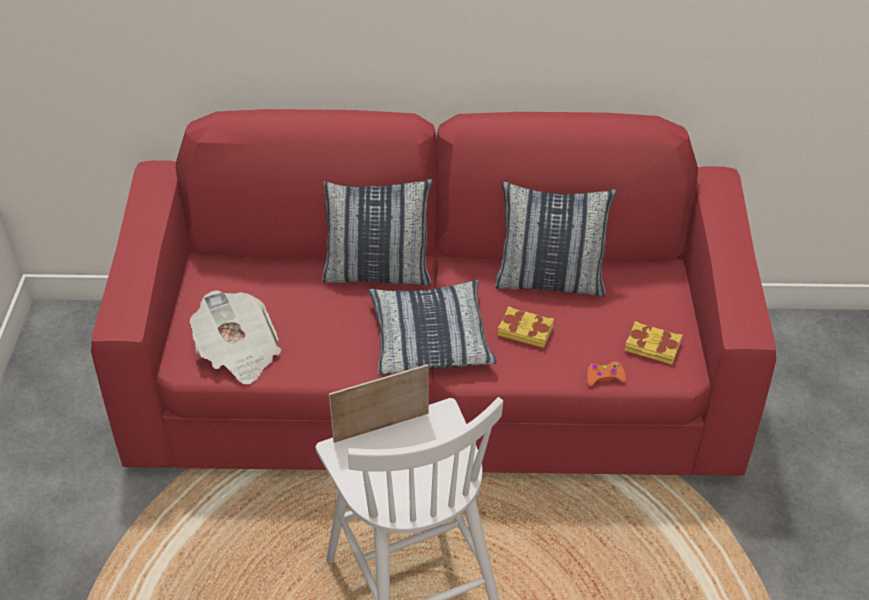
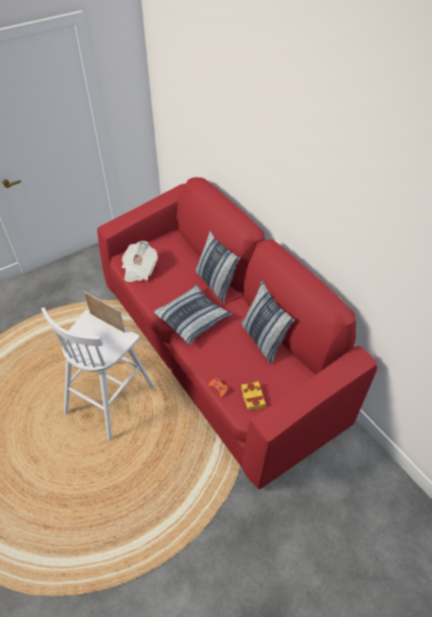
camera: 55 degrees right, 5 degrees up
(525, 330) = (224, 346): yellow book -> none

